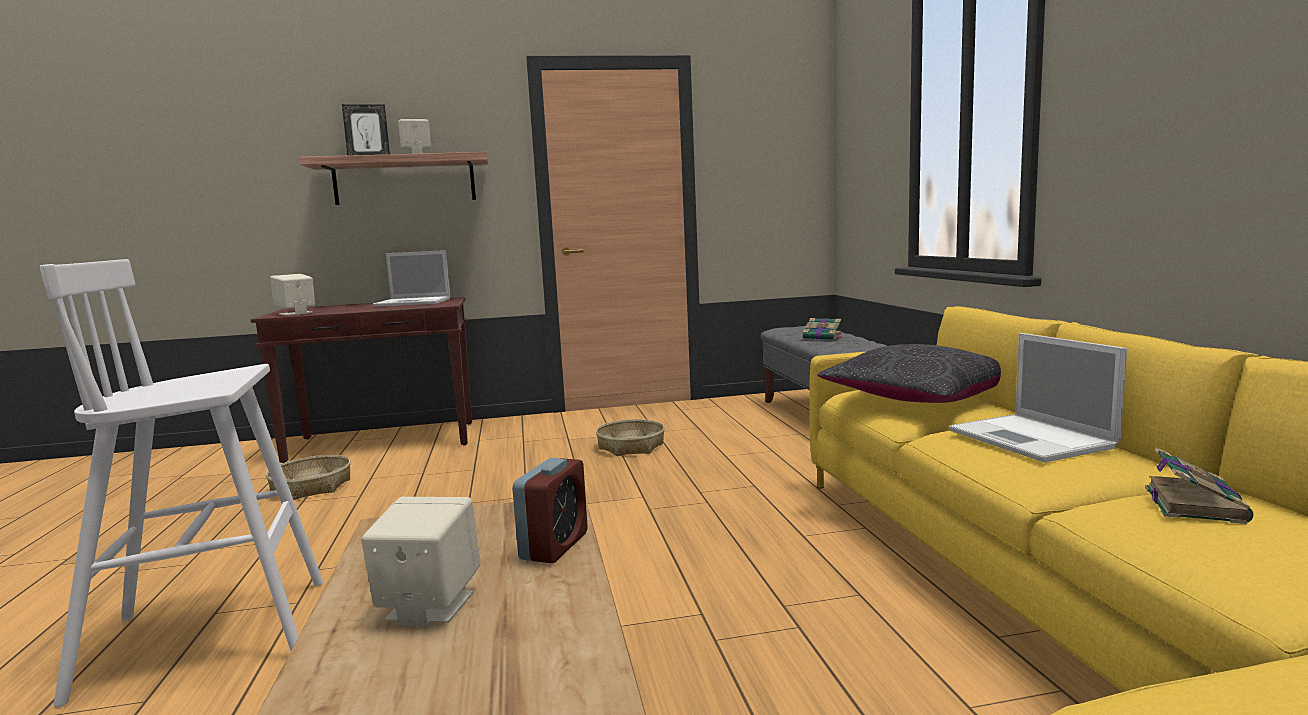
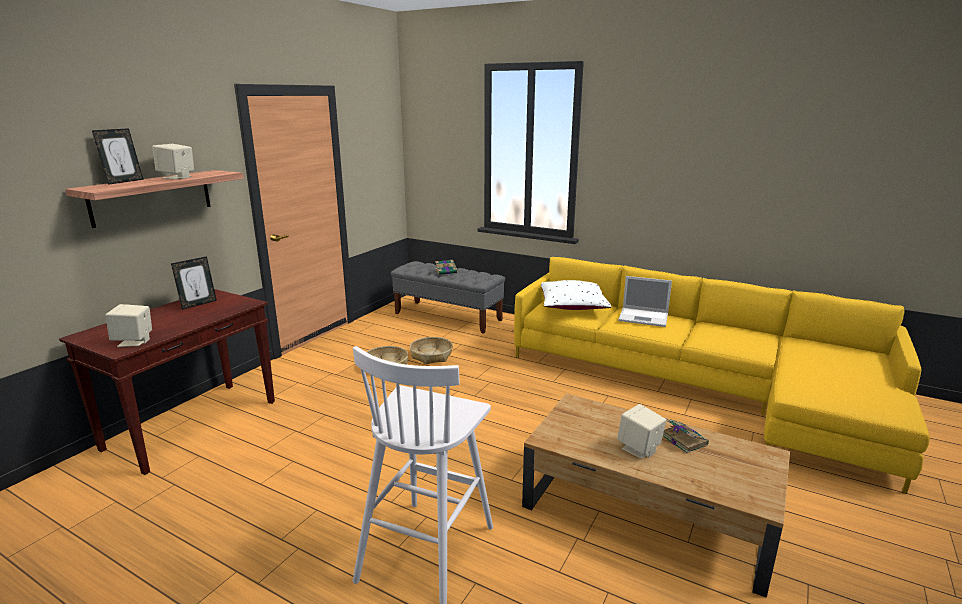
camera: 50 degrees left, 10 degrees up
(311, 487) = (236, 474): basket -> basket (431, 356)
(414, 302) = (198, 304): laptop -> picture frame
(554, 546) = (614, 414): alarm clock -> none
(920, 398) = (572, 305): black pillow -> white pillow
(1193, 504) = (716, 331): book -> book (683, 440)

